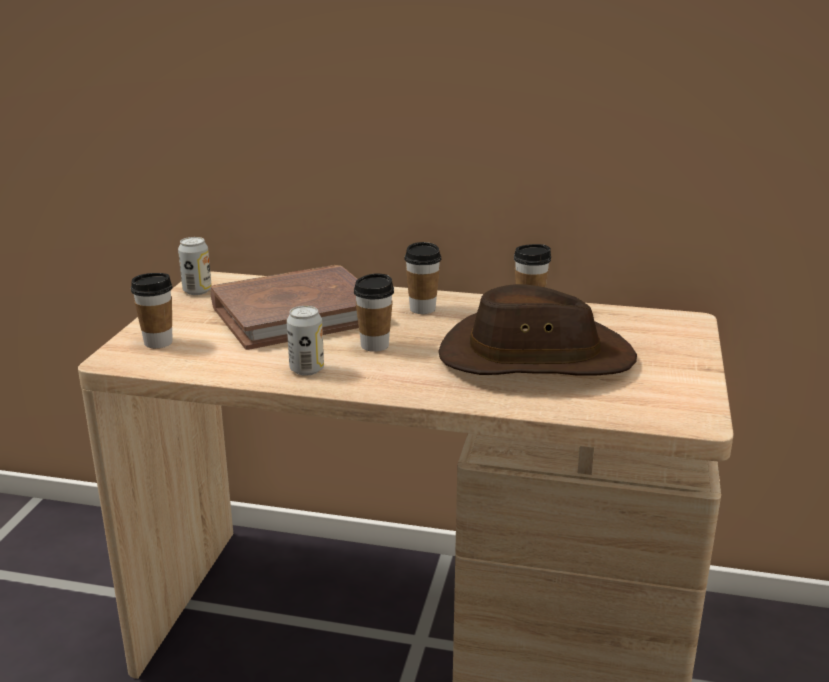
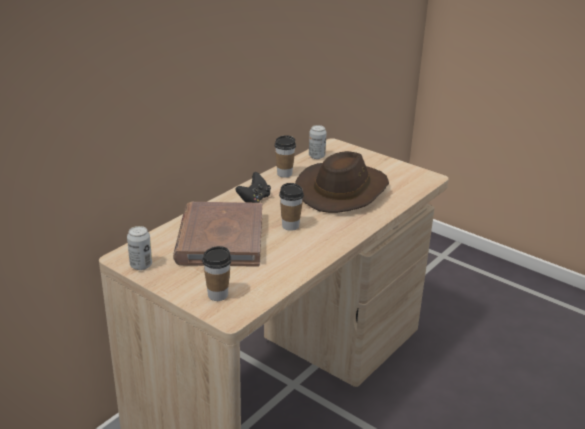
camera: 65 degrees left, 5 degrees up
(307, 369) = (304, 253): can -> can (316, 156)
(422, 309) = (254, 200): cup -> black game controller

